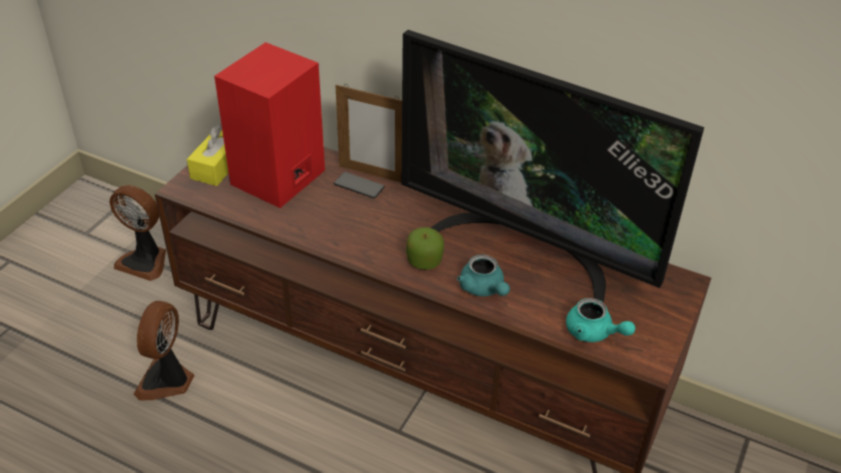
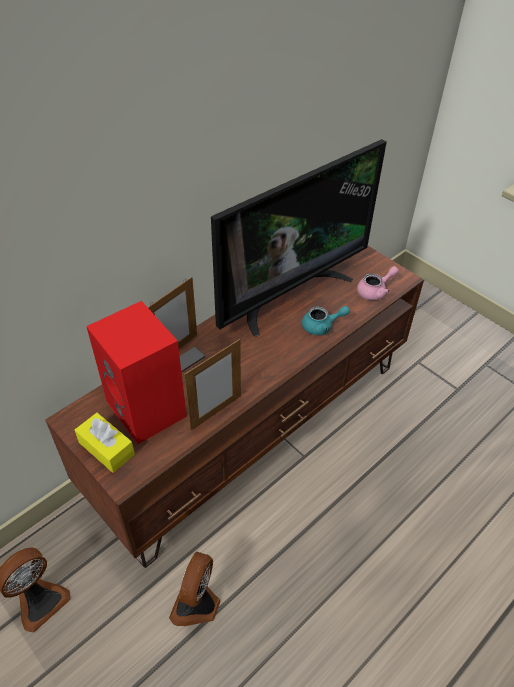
camera: 70 degrees left, 5 degrees up
(167, 380) = (197, 604): fan -> fan turned 75 degrees clockwise
(294, 228) = (216, 412): none -> picture frame
(424, 260) = (283, 347): apple -> none
(594, 333) = (375, 291): turquoise teapot -> pink teapot

